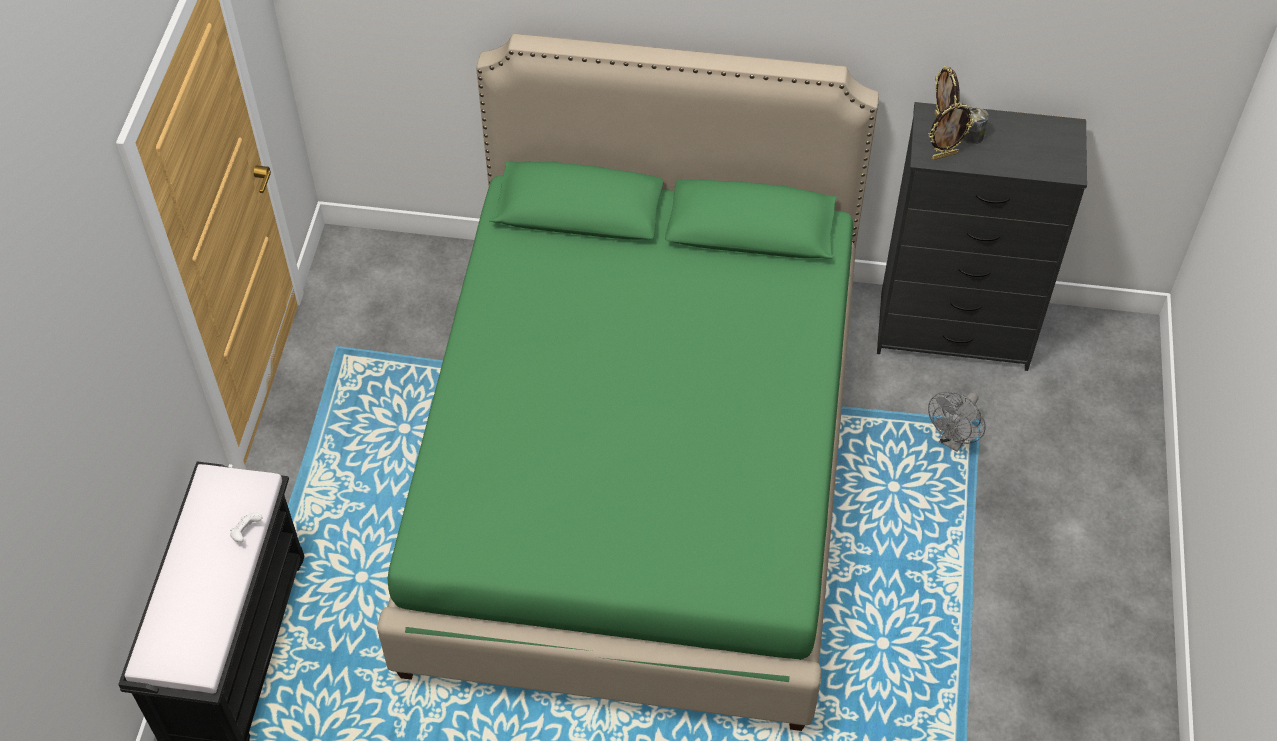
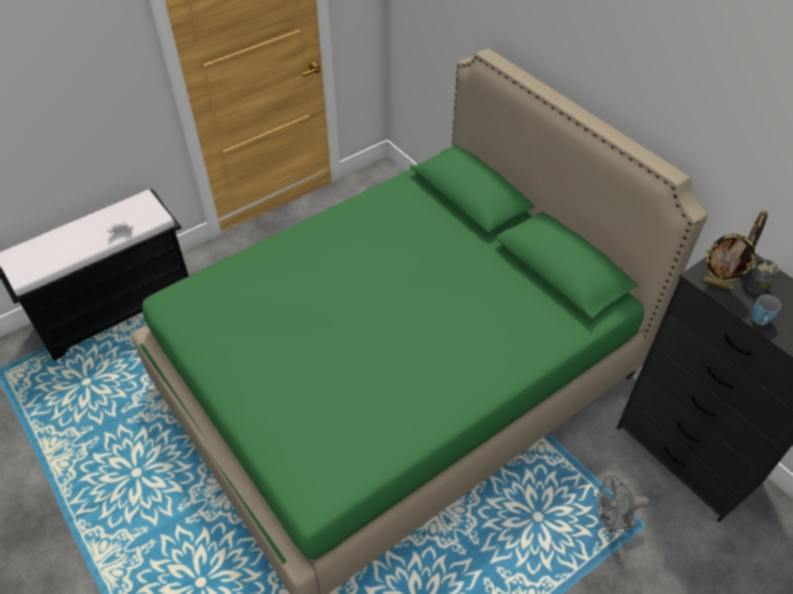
camera: 45 degrees right, 5 degrees down
(1003, 167) = (759, 322): none -> blue mug

